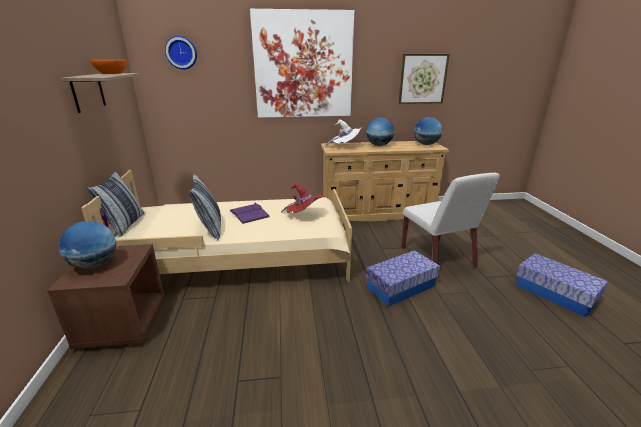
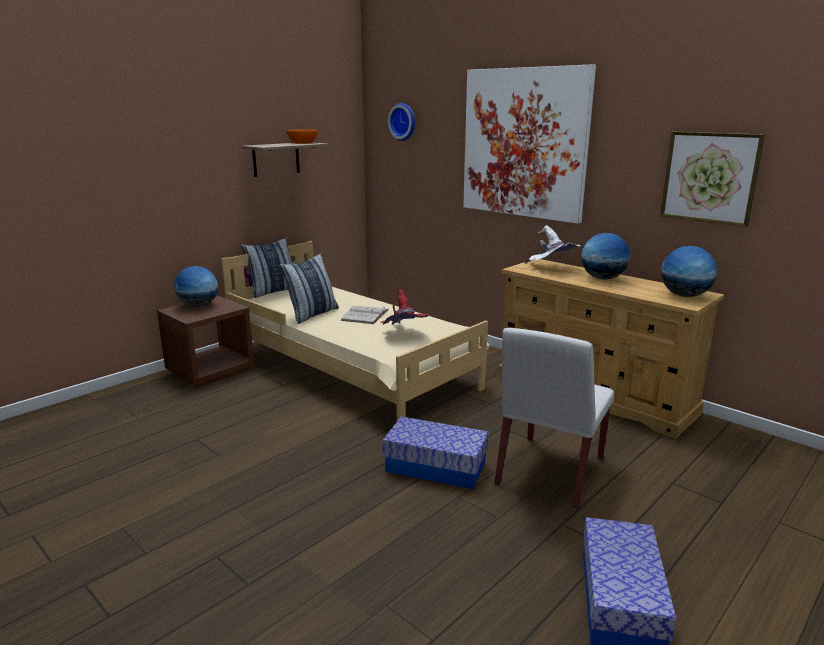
camera: 50 degrees right, 5 degrees down
(249, 213) = (365, 315): purple book -> white book

